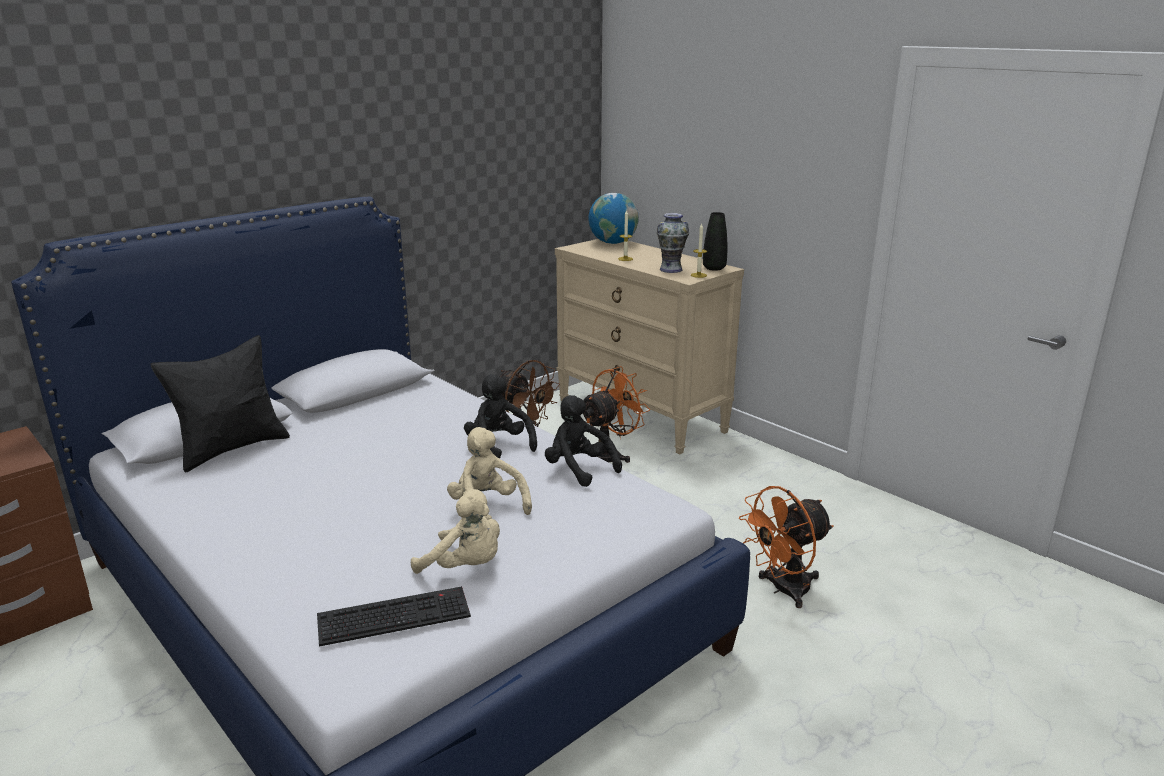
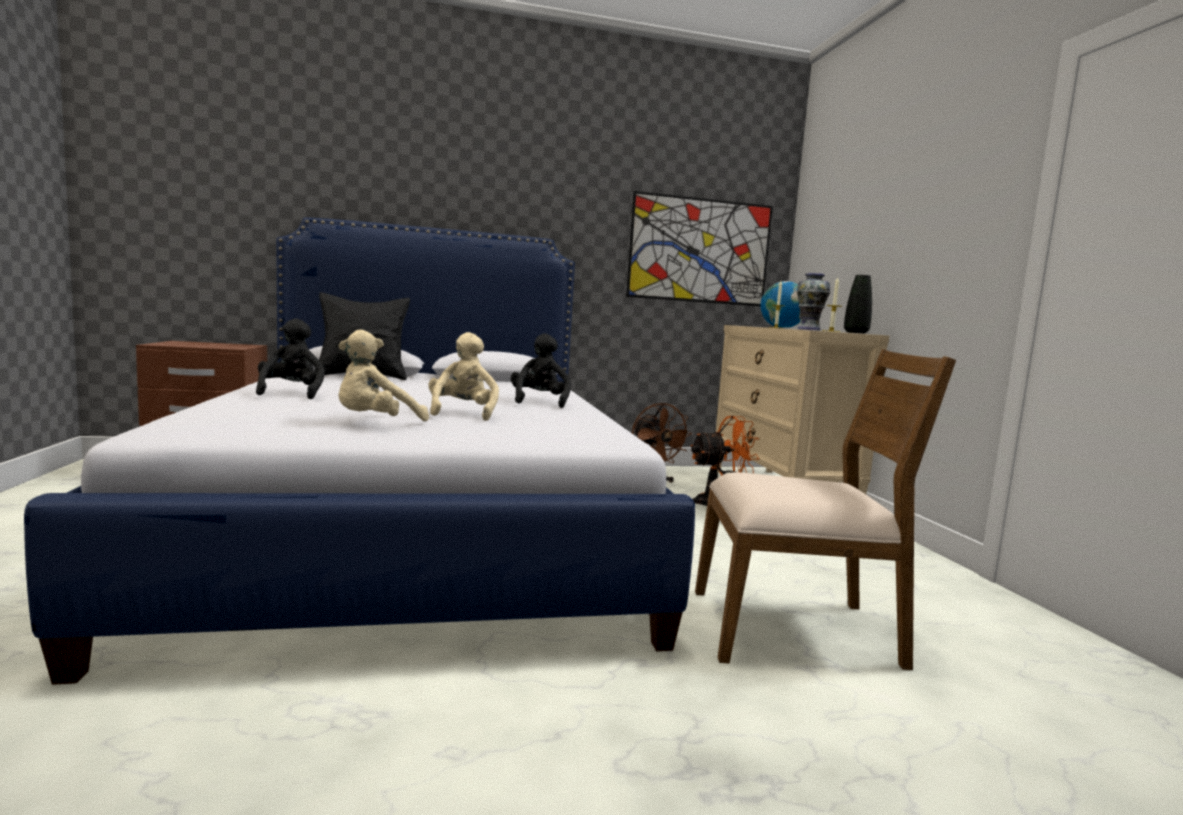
camera: 30 degrees right, 15 degrees down
(395, 615) = (265, 420): keyboard -> none
(465, 566) = (376, 423): beige plush toy -> beige plush toy turned 75 degrees clockwise
(517, 167) = (699, 250): none -> picture
(578, 469) = (580, 418): black plush toy -> black plush toy (291, 394)
(783, 590) = (795, 629): orange fan -> brown chair

